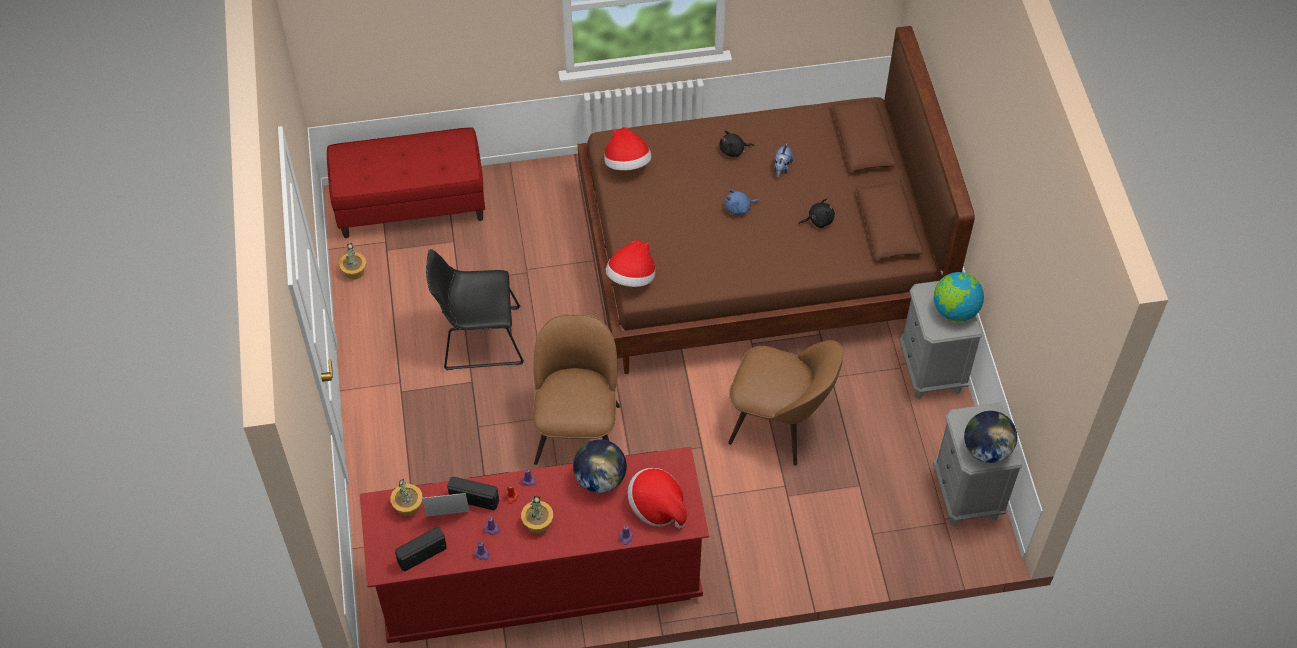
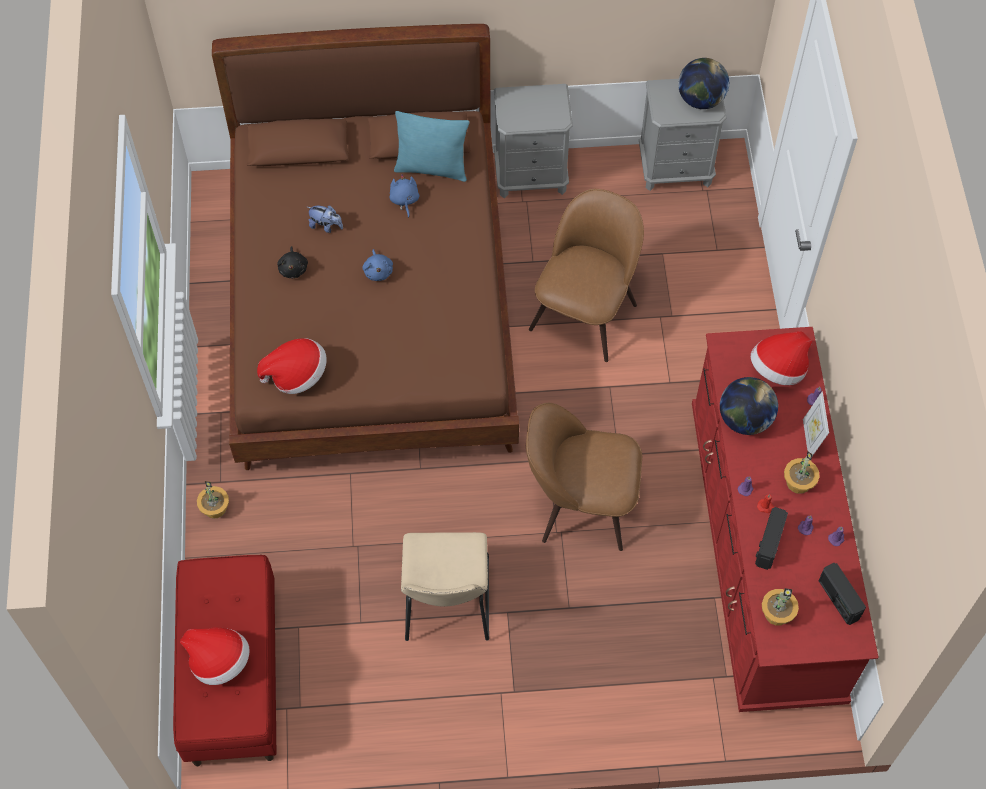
camera: 85 degrees left, 5 degrees up
(354, 271) = (328, 747): potted plant -> potted plant (214, 508)
(448, 517) = (791, 571): picture frame -> picture frame (810, 439)
(478, 338) = (447, 603): black chair -> beige chair
(631, 277) = (462, 383): hat -> hat (219, 661)
(818, 220) = (404, 200): black plush toy -> blue plush toy
(858, 237) = (432, 168): none -> turquoise pillow
(955, 310) = (536, 100): globe -> none

